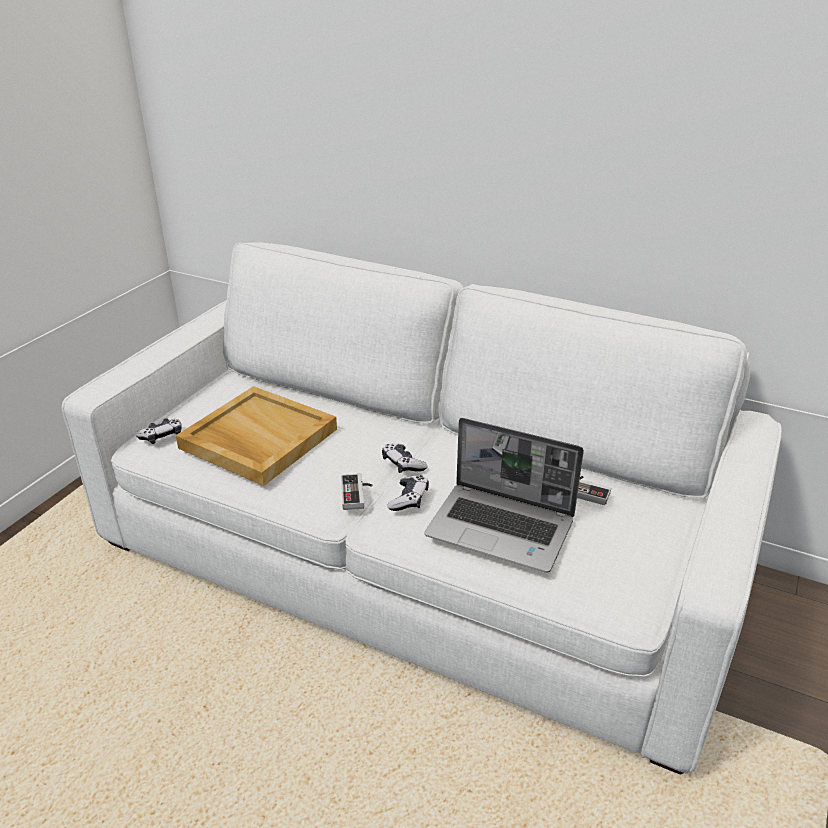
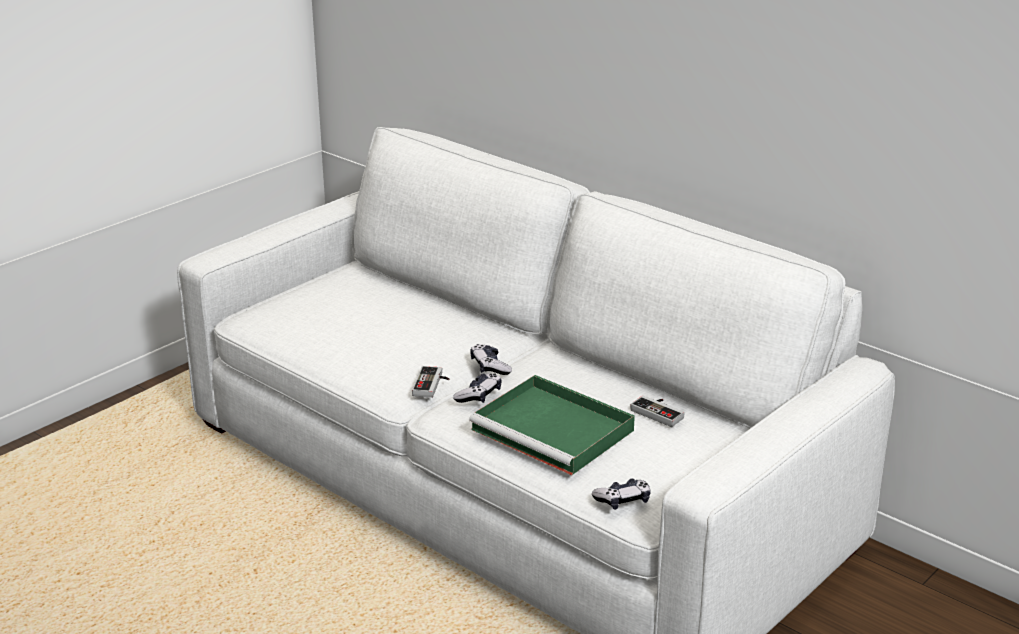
camera: 15 degrees right, 5 degrees down
(162, 436) = (266, 312): game controller -> game controller (623, 500)
(257, 439) = (355, 325): beige tray -> none
(502, 528) = (555, 430): laptop -> green tray

